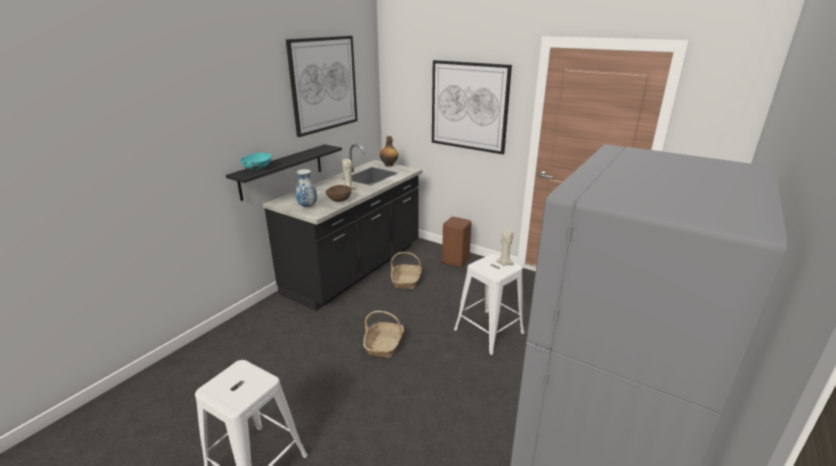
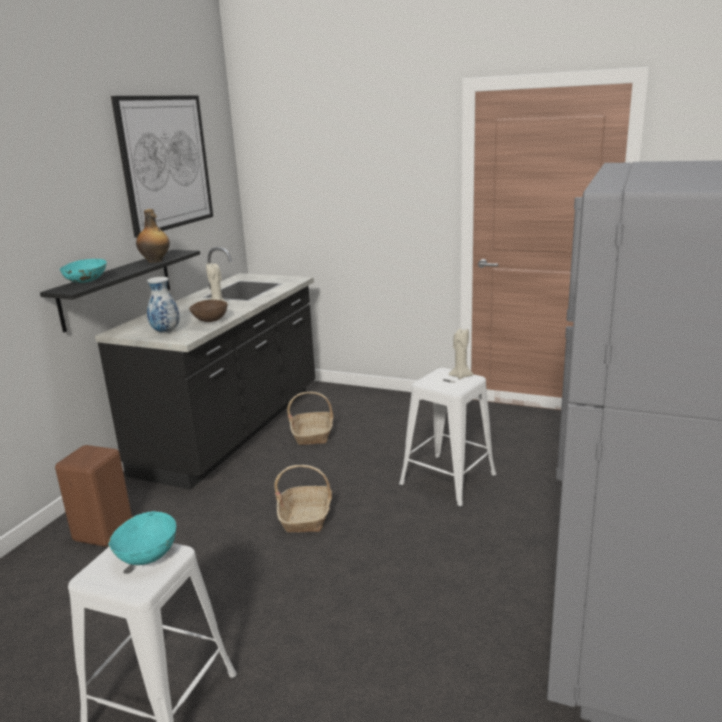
camera: 10 degrees left, 5 degrees down
(248, 378) = (147, 554): none -> turquoise bowl
(389, 165) = (264, 277): bottle -> bottle (155, 261)
(456, 261) = (375, 402): brown stool -> brown stool (105, 532)
(469, 106) = (371, 182): picture -> none

